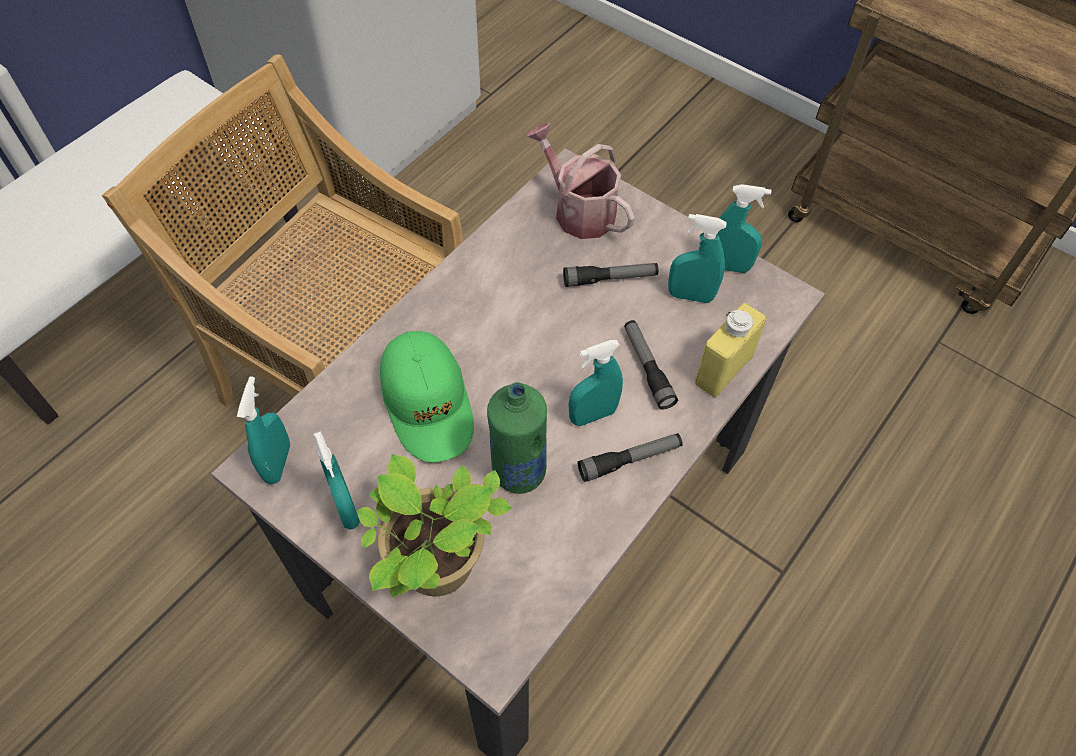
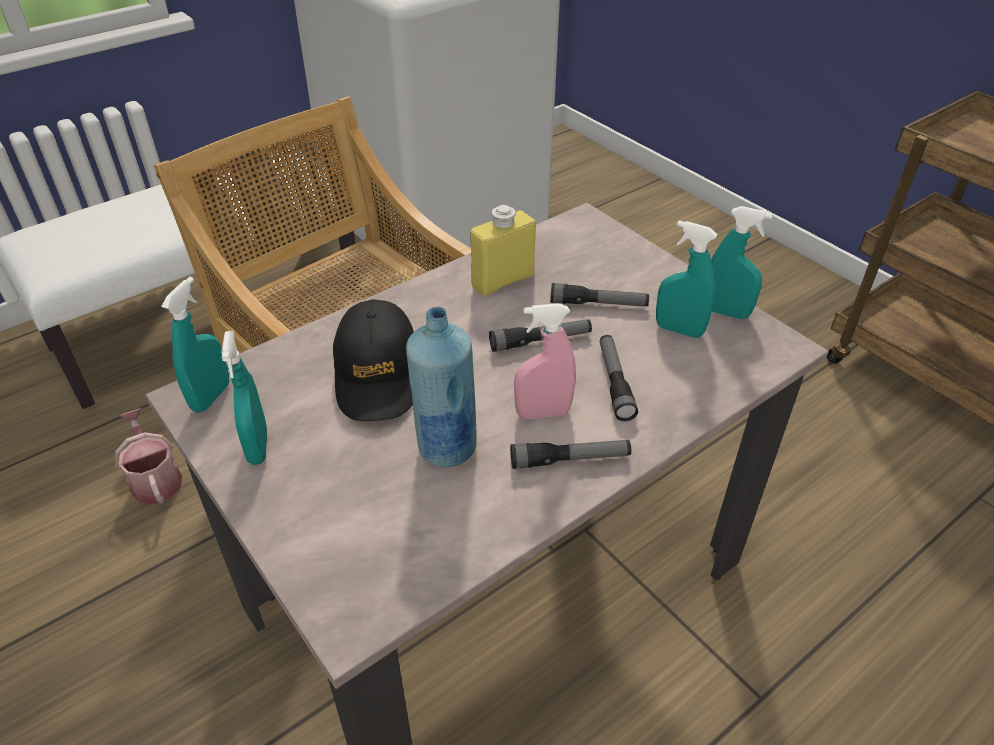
camera: 15 degrees right, 15 degrees down
(428, 403) = (377, 373): green cap -> black cap
(437, 569) = (325, 520): potted plant -> none
(518, 472) = (446, 448): green bottle -> blue bottle
(568, 334) = (540, 341): none -> flashlight
(578, 210) = (584, 248): watering can -> watering can (155, 479)
(593, 415) = (543, 413): turquoise spray bottle -> pink spray bottle
(723, 370) = (697, 398): yellow bottle -> yellow bottle (503, 281)

